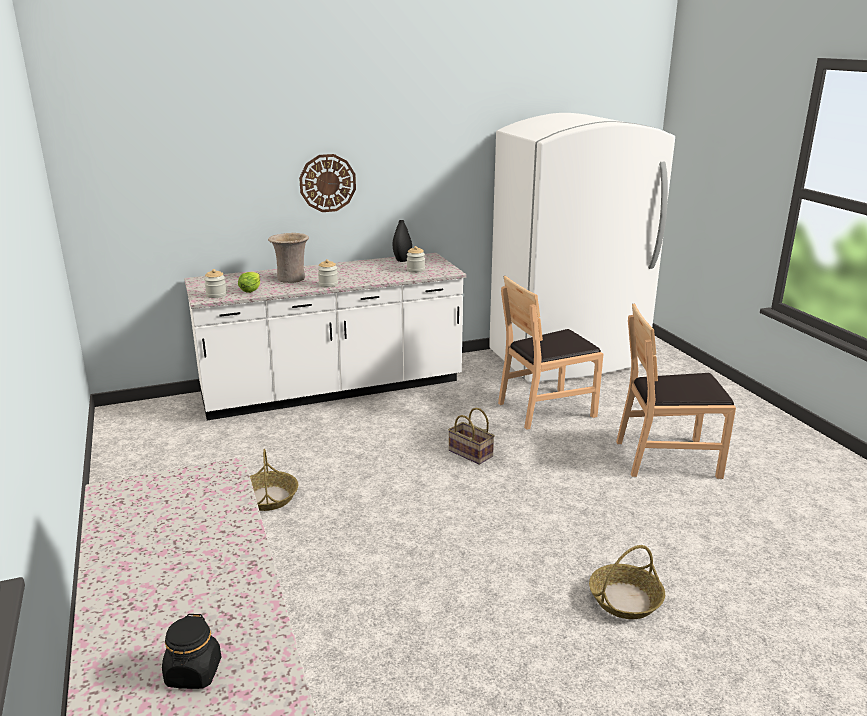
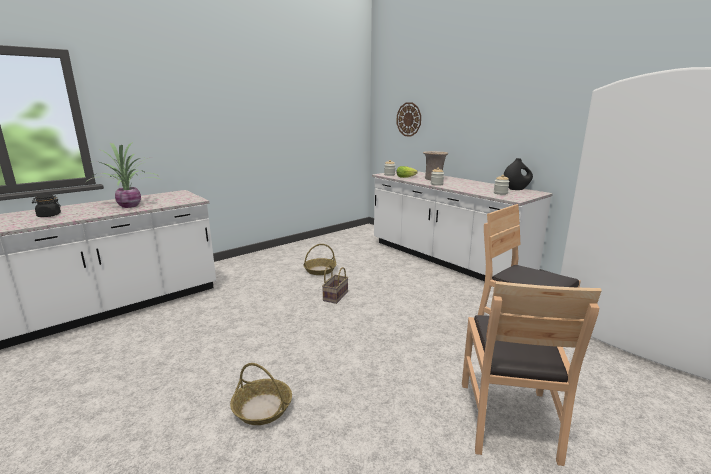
camera: 70 degrees right, 5 degrees down
(201, 549) = (131, 205): none -> potted plant
(327, 183) = (483, 125): wall clock -> wall clock (409, 119)
(469, 453) = (413, 314): basket -> basket (335, 296)
(667, 458) = (508, 419): brown chair -> brown chair turned 150 degrees counterclockwise

